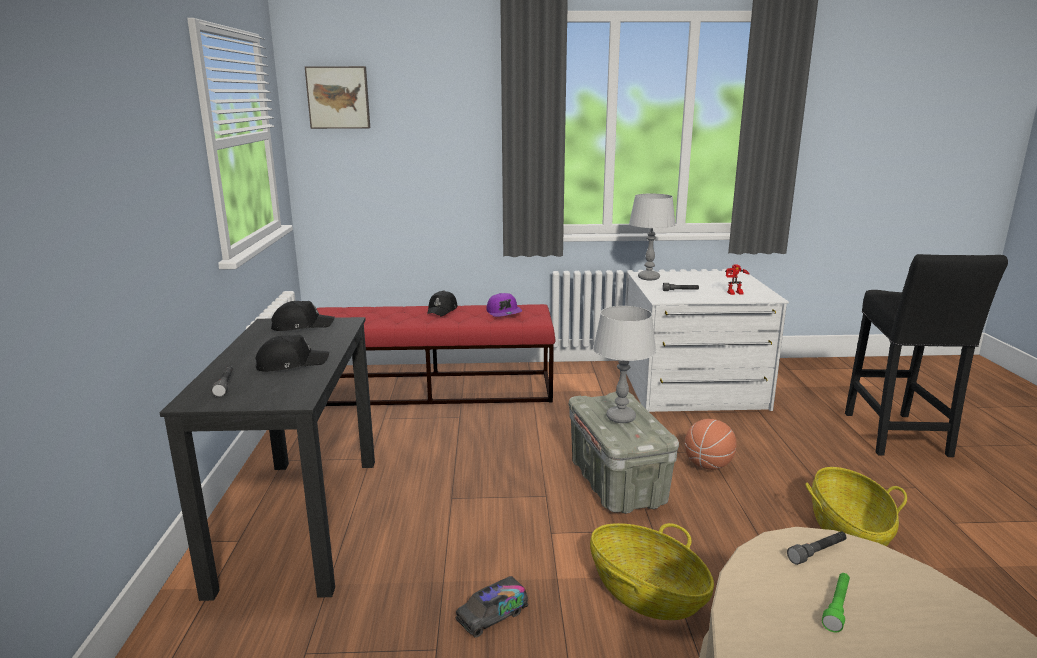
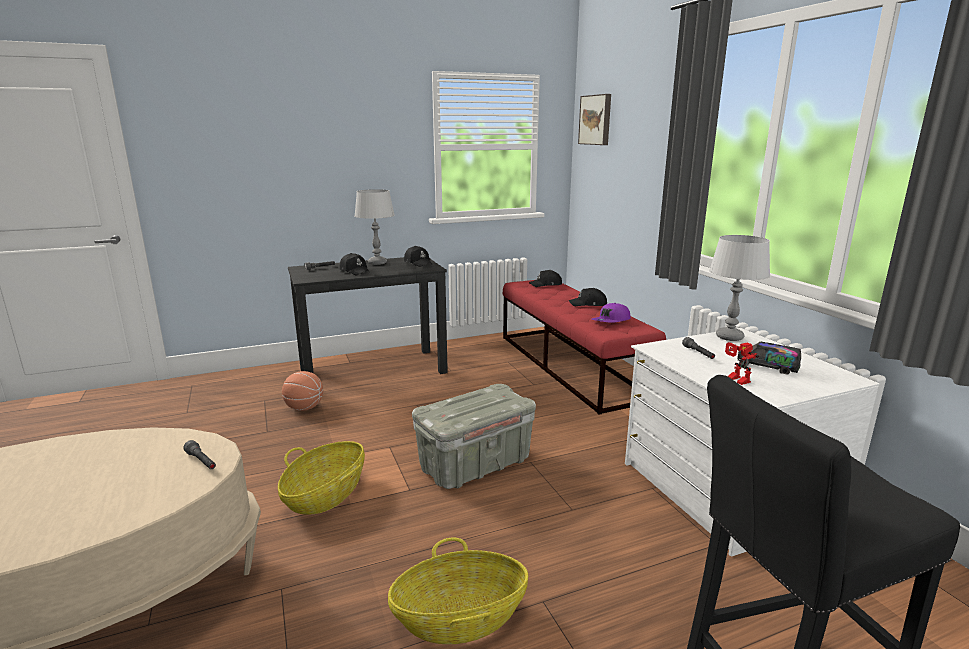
camera: 70 degrees right, 0 degrees up
(345, 313) = (546, 284): none -> black cap
(492, 616) = (295, 442): toy truck -> toy truck (767, 366)
(621, 418) = (471, 405): grey table lamp -> grey table lamp (377, 263)
(708, 465) = (541, 511): basketball -> basketball (304, 408)
(837, 607) = (137, 467): green flashlight -> none

